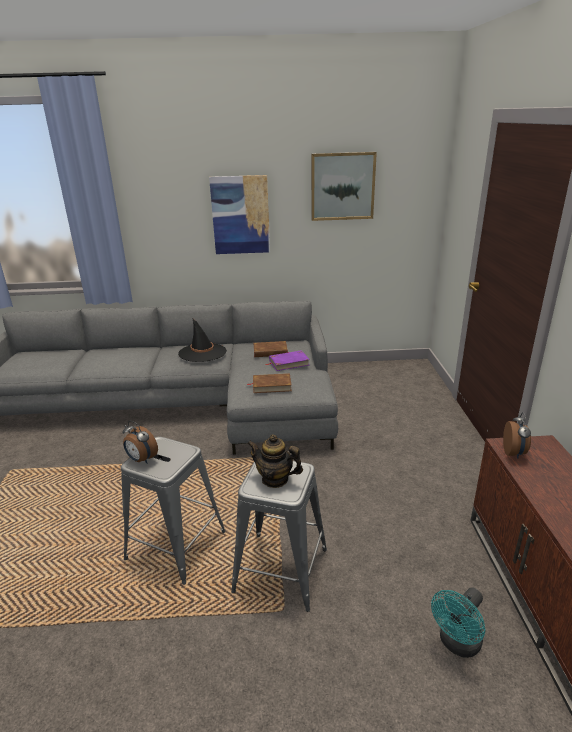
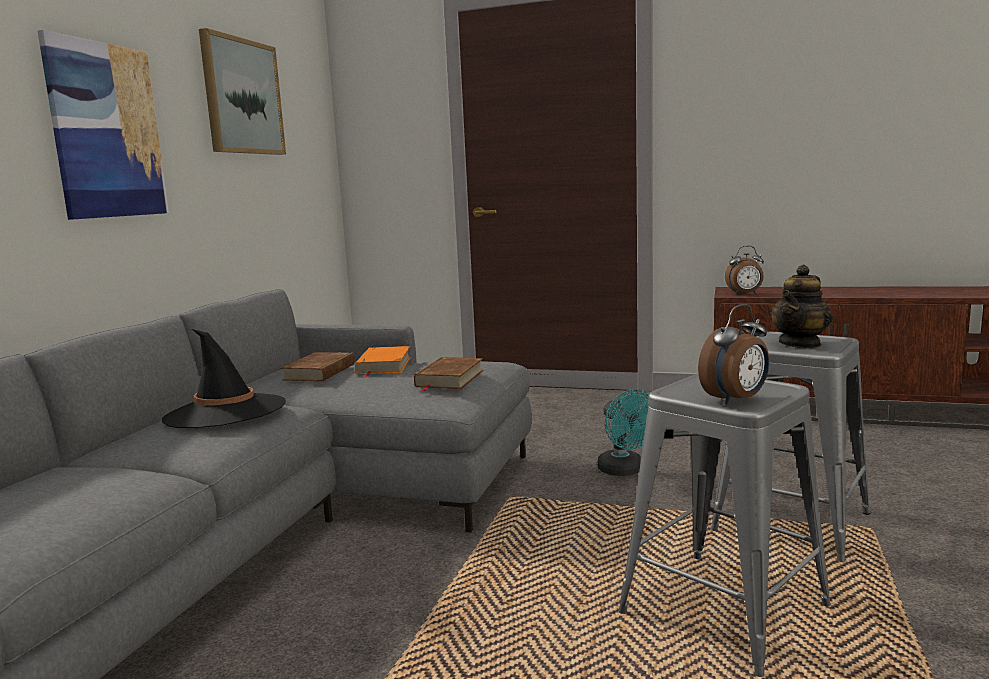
camera: 70 degrees left, 15 degrees down
(289, 363) = (383, 366): purple book -> orange book
(457, 644) = (896, 450): turquoise fan -> turquoise fan (625, 471)
(514, 453) = (745, 294): alarm clock -> alarm clock turned 150 degrees clockwise

